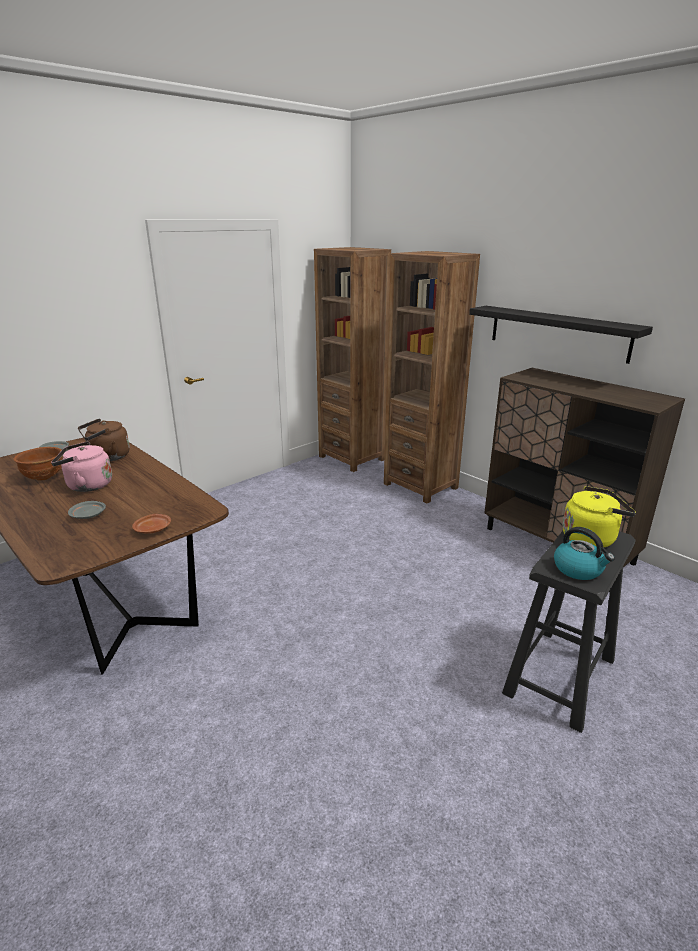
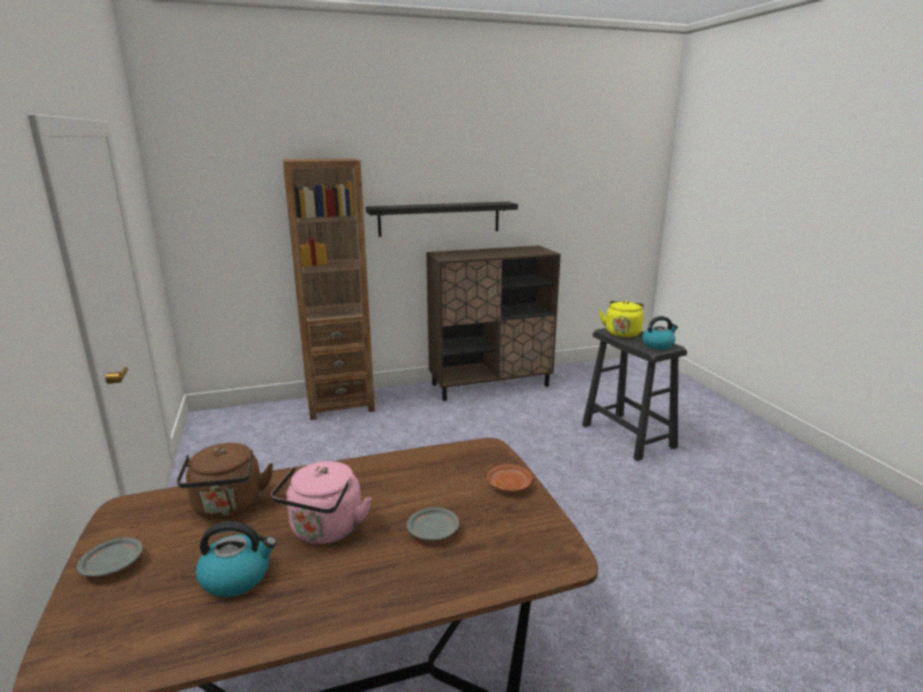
camera: 65 degrees left, 5 degrees down
(44, 477) = (237, 576): brown bowl -> kettle
(351, 458) = (226, 420): brown bookcase -> none

